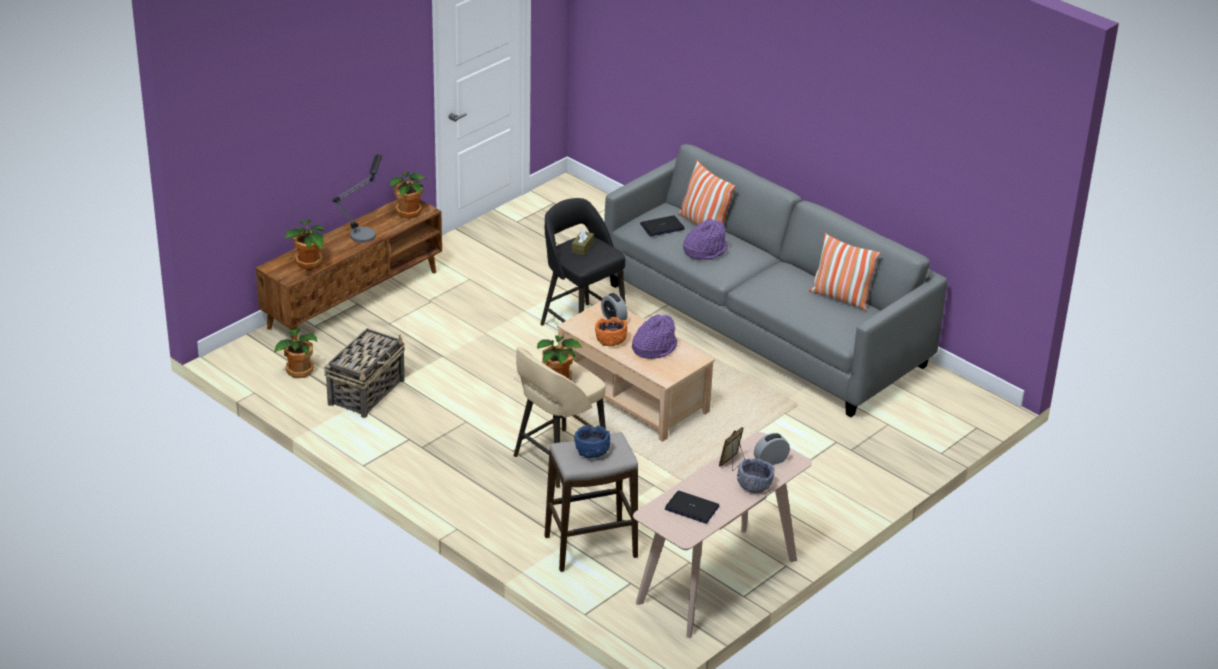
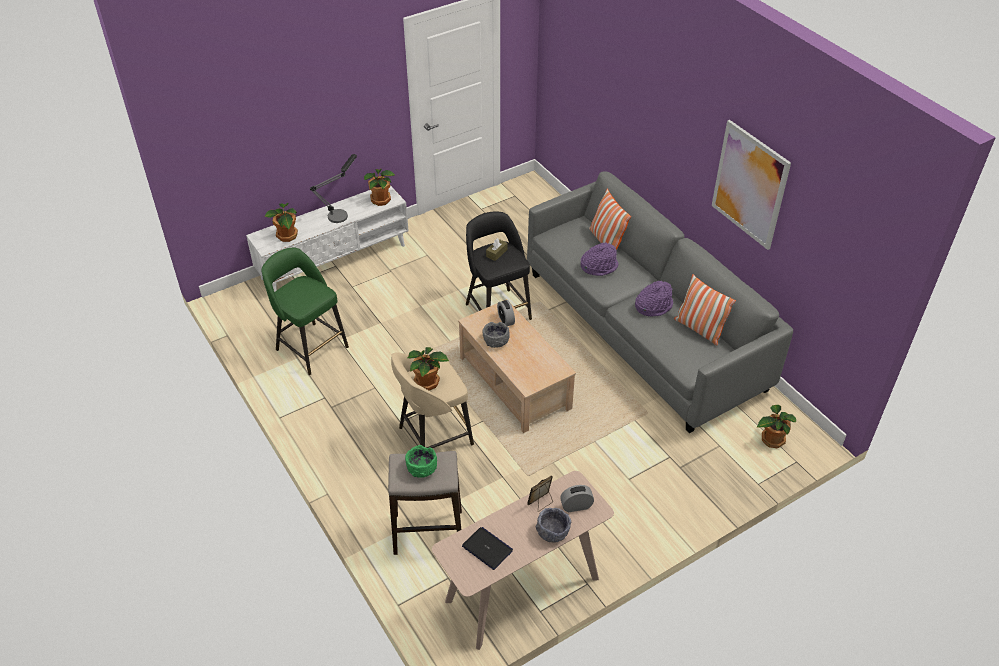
camera: 15 degrees right, 10 degrees up
(298, 371) = (267, 320): potted plant -> potted plant (771, 439)
(353, 299) = (334, 261): brown tv stand -> white tv stand
(367, 391) = (310, 347): basket -> green stool
(591, 451) = (421, 468): blue bowl -> green bowl
(610, 340) = (495, 341): orange bowl -> grey bowl
(654, 347) = (529, 354): purple hat -> purple hat (653, 306)
(662, 227) = (572, 239): laptop -> none
(874, 122) = (750, 185): none -> picture

